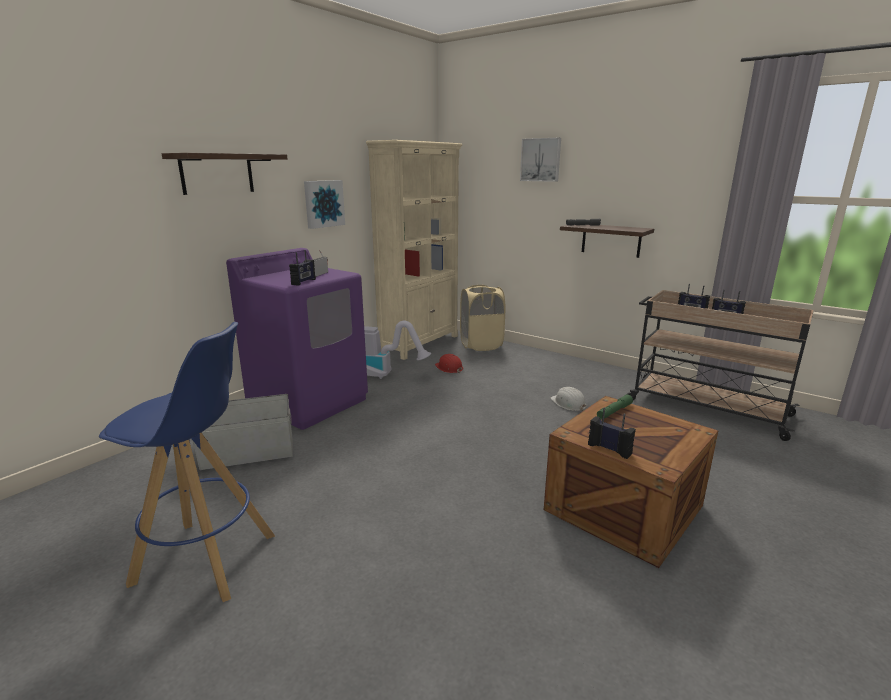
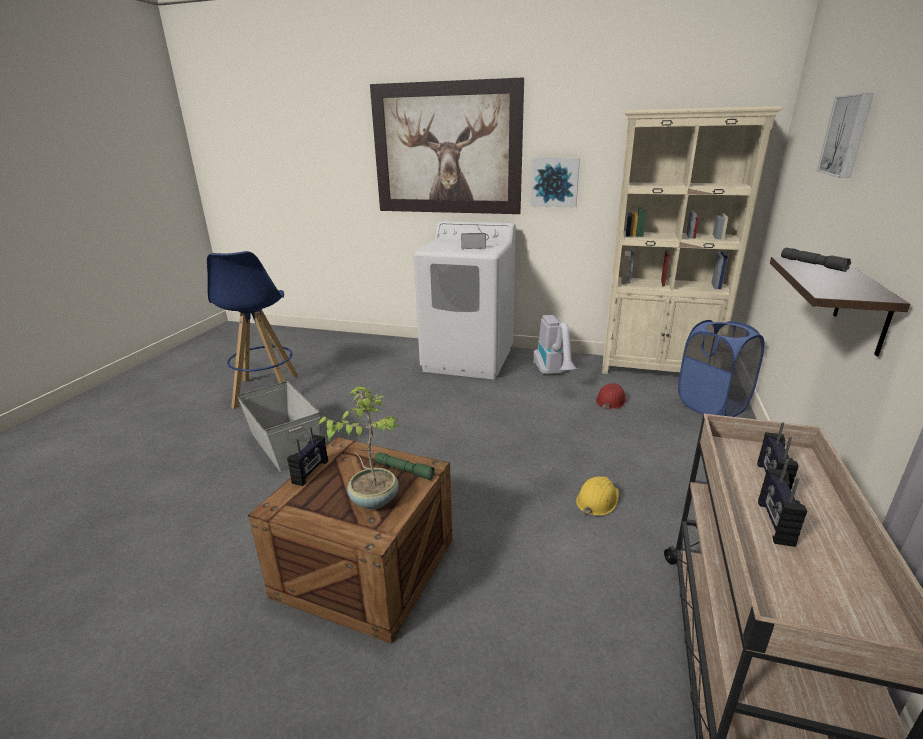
camera: 70 degrees right, 5 degrees up
(217, 173) = (446, 149): shelf -> picture
(248, 453) = (379, 365): grey storage box -> grey storage box (284, 445)
(304, 282) = (440, 250): radio -> none
(309, 402) = (468, 360): purple washing machine -> white washing machine
(481, 345) = (712, 405): beige laundry basket -> blue laundry basket
(568, 403) = (597, 500): white hard hat -> yellow hard hat
(652, 426) = (374, 499): none -> potted plant

